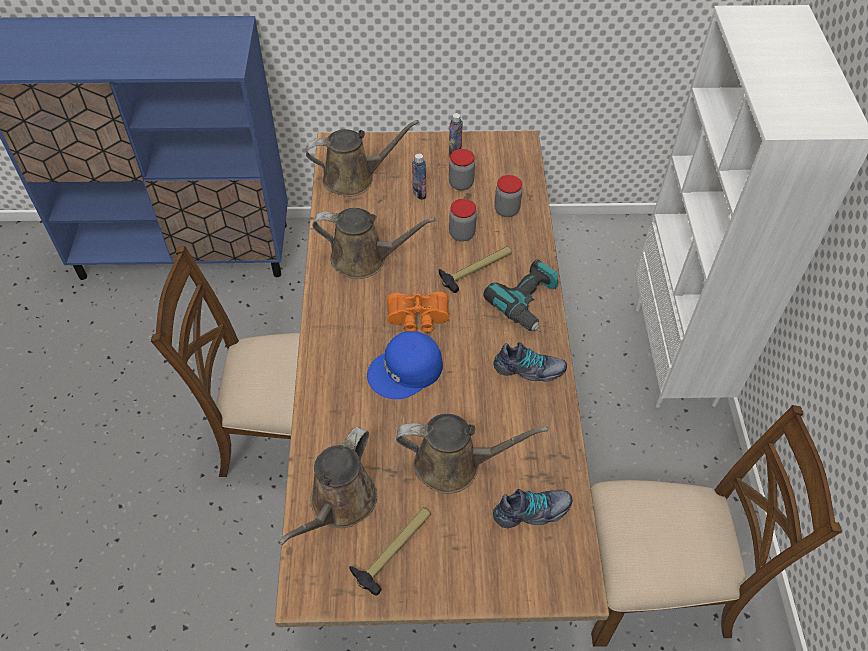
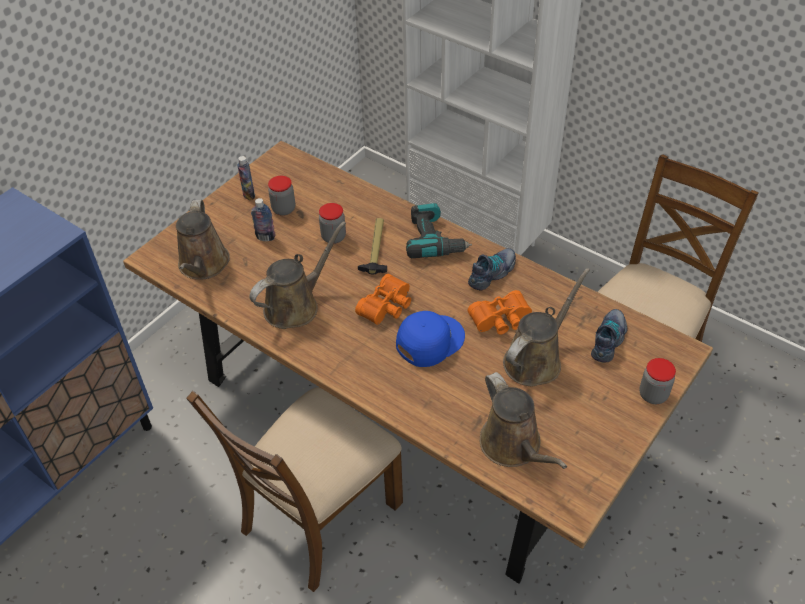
camera: 50 degrees left, 5 degrees down
(354, 178) = (203, 265): brown watering can -> brown watering can turned 150 degrees clockwise
(394, 549) = (578, 434): hammer -> none
(406, 370) = (429, 340): blue cap -> blue cap turned 135 degrees counterclockwise
(477, 410) = (501, 321): none -> orange binoculars
(506, 210) = (338, 200): jar -> jar (653, 395)

